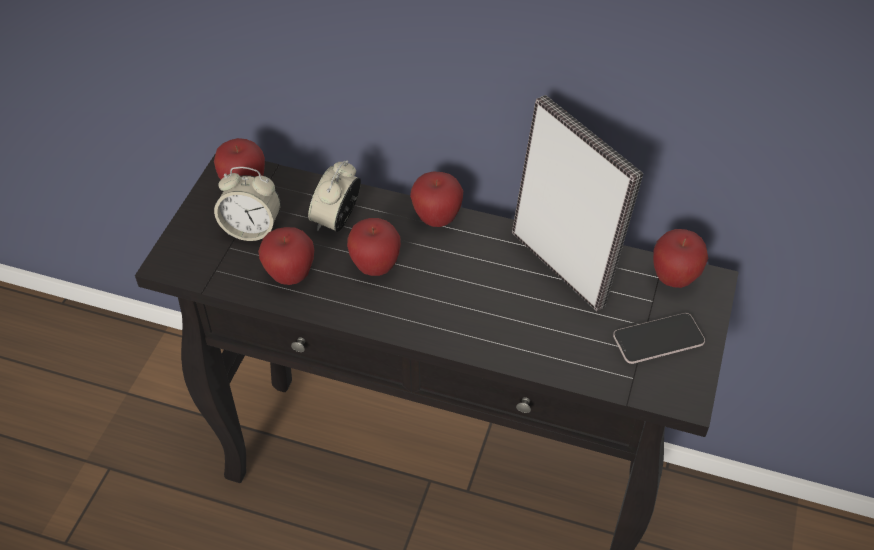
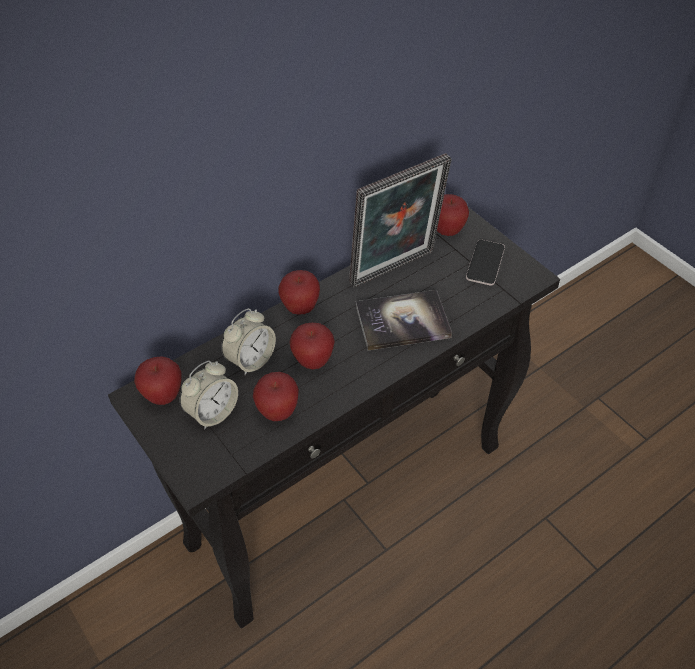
camera: 55 degrees left, 0 degrees up
(337, 220) = (251, 360): alarm clock -> alarm clock turned 105 degrees counterclockwise
(495, 310) = (402, 321): none -> book
(563, 265) = (395, 271): picture frame -> picture frame turned 150 degrees clockwise

